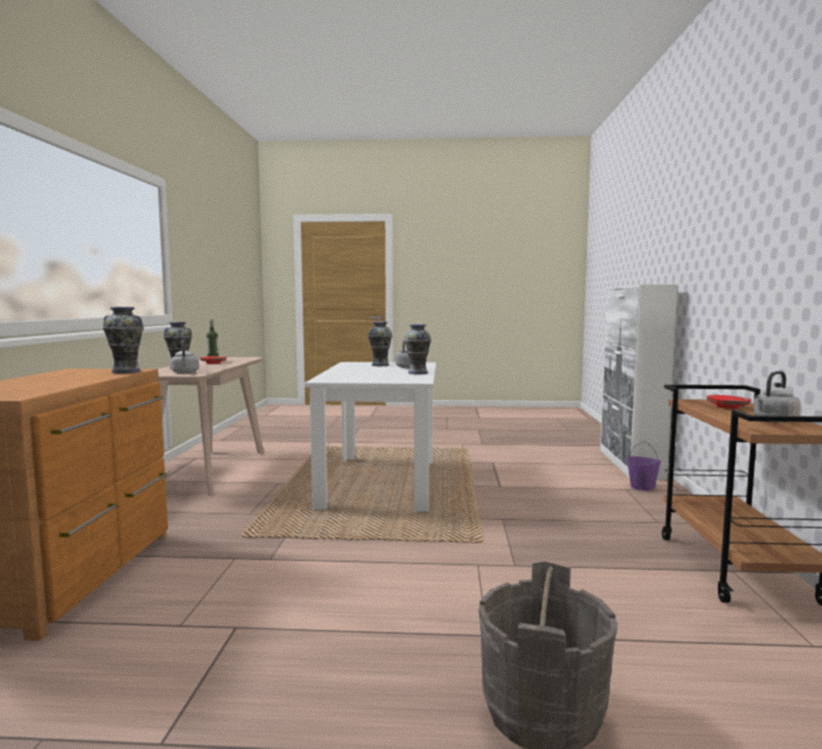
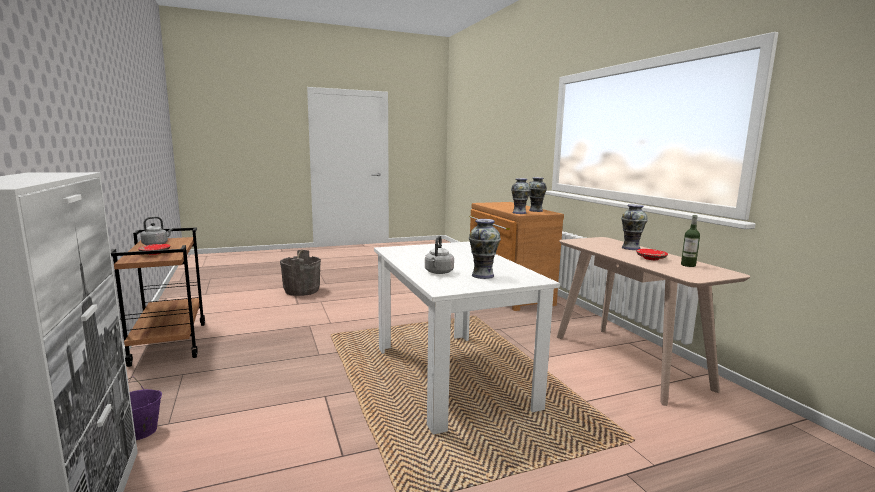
camera: 155 degrees right, 5 degrees up
(185, 373) = (587, 242): grey kettle -> none
(418, 373) = (408, 261): vase -> vase (535, 210)

